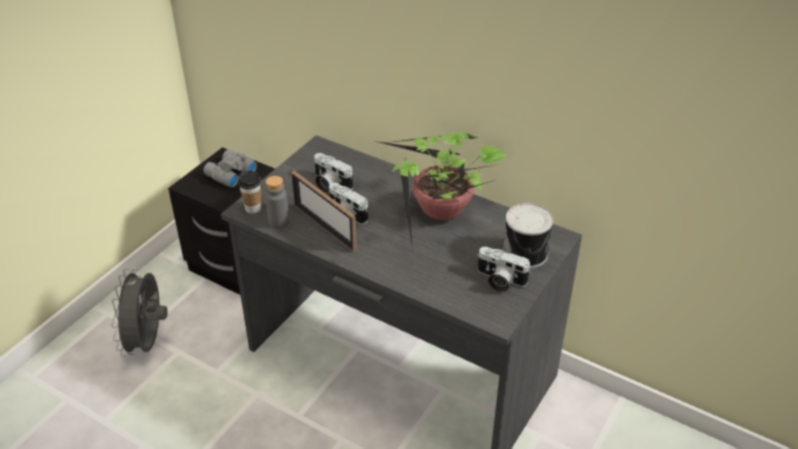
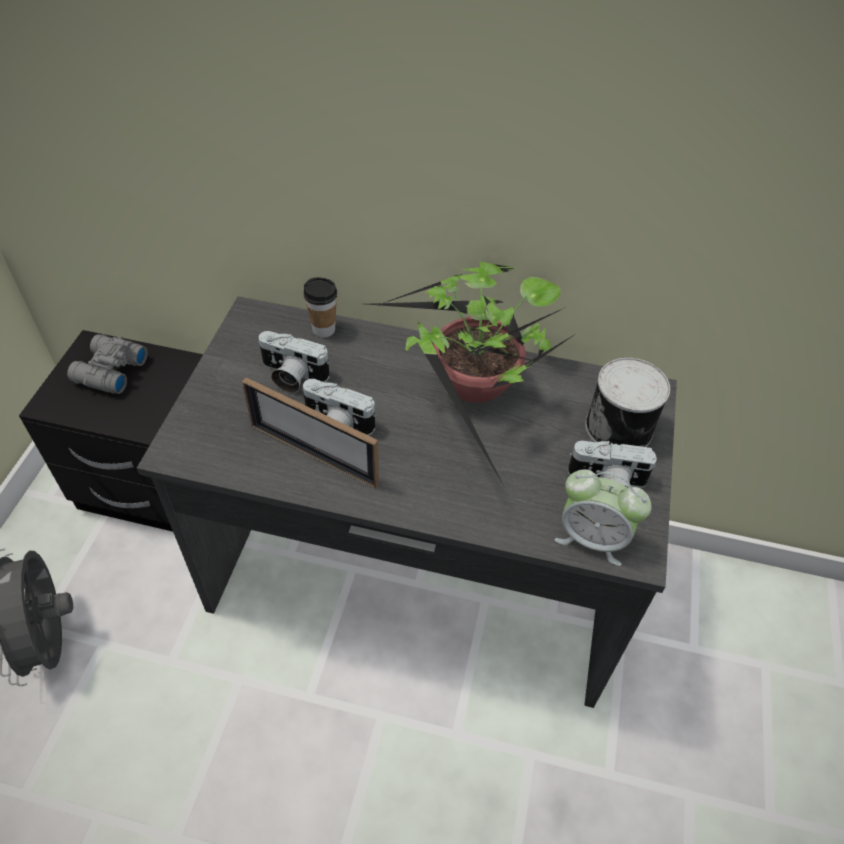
camera: 20 degrees left, 10 degrees up
(253, 208) = (187, 445): cup -> cup (323, 329)
(279, 222) = (238, 462): grey bottle -> none
(474, 305) = (592, 538): none -> alarm clock

